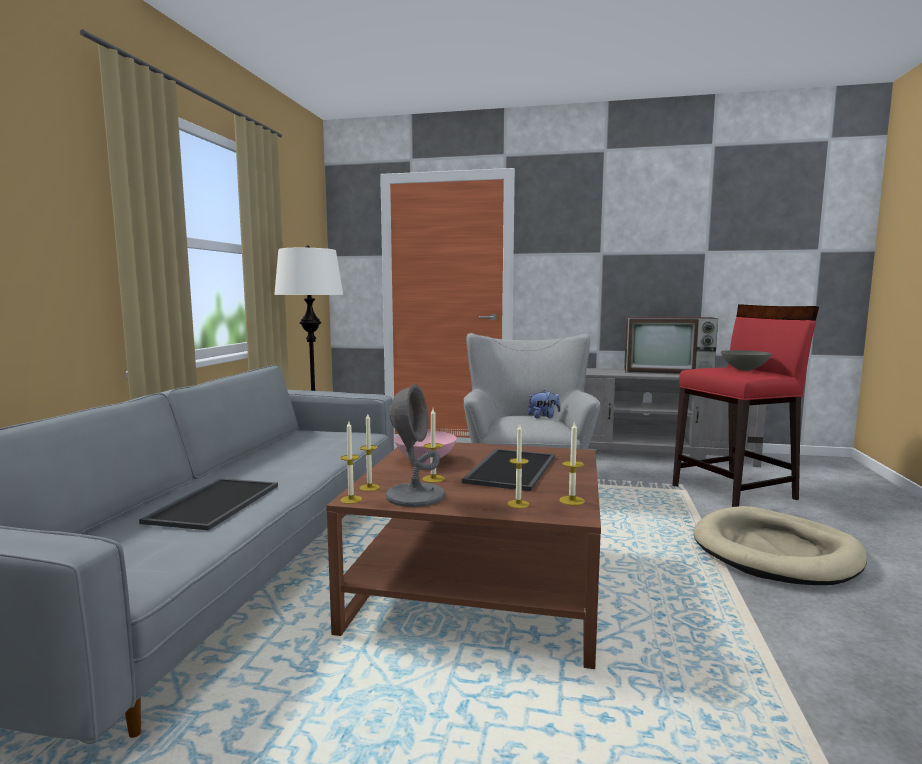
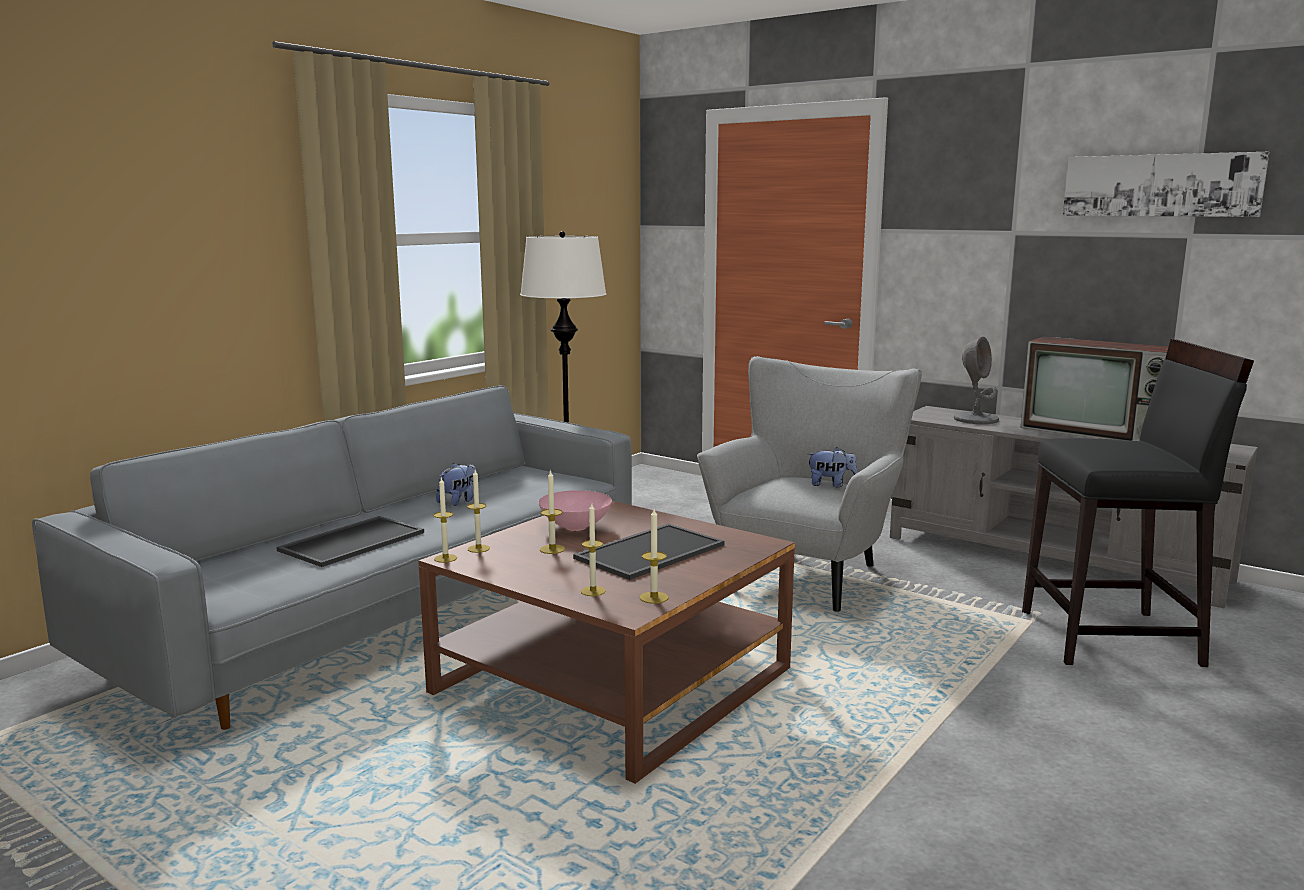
camera: 25 degrees right, 5 degrees up
(276, 459) = (459, 501): none -> plush toy
(415, 496) = (508, 565): grey table lamp -> grey table lamp (976, 419)
(689, 223) = (1160, 185): none -> picture
(735, 492) = (1112, 638): red stool -> black stool
(744, 369) = (1129, 449): grey bowl -> none
(776, 552) = (1044, 726): beige dog bed -> none

